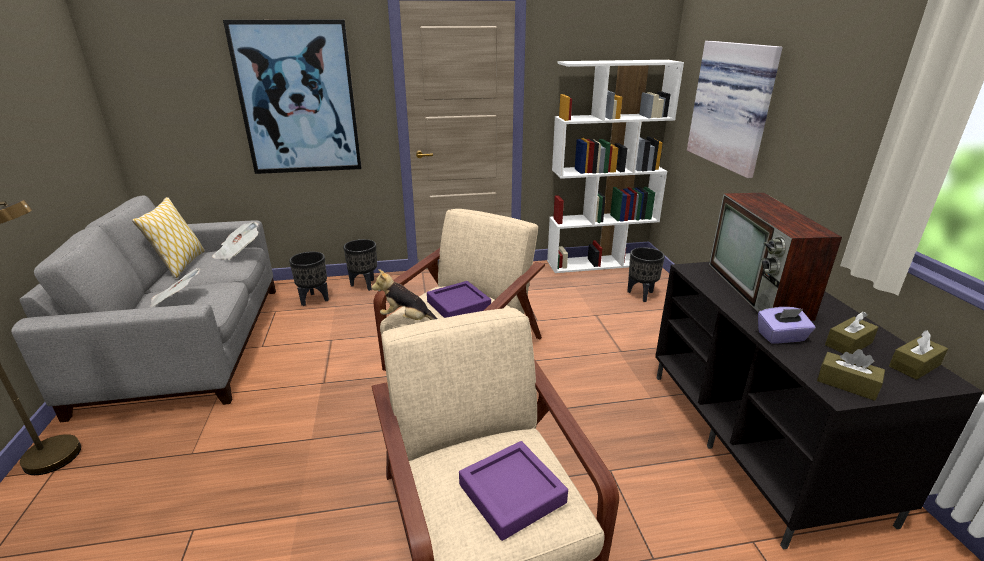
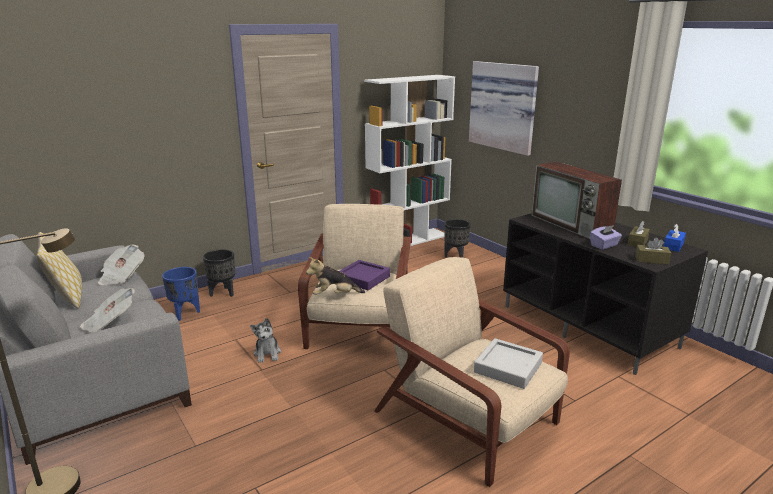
camera: 25 degrees left, 5 degrees down
(298, 99) = (151, 125): picture -> none
(314, 299) = (185, 313): black planter -> blue planter
(345, 365) = (267, 353): none -> plush toy
(512, 493) = (508, 367): purple tray -> grey tray
(914, 366) = (673, 246): brown tissue box -> blue tissue box

